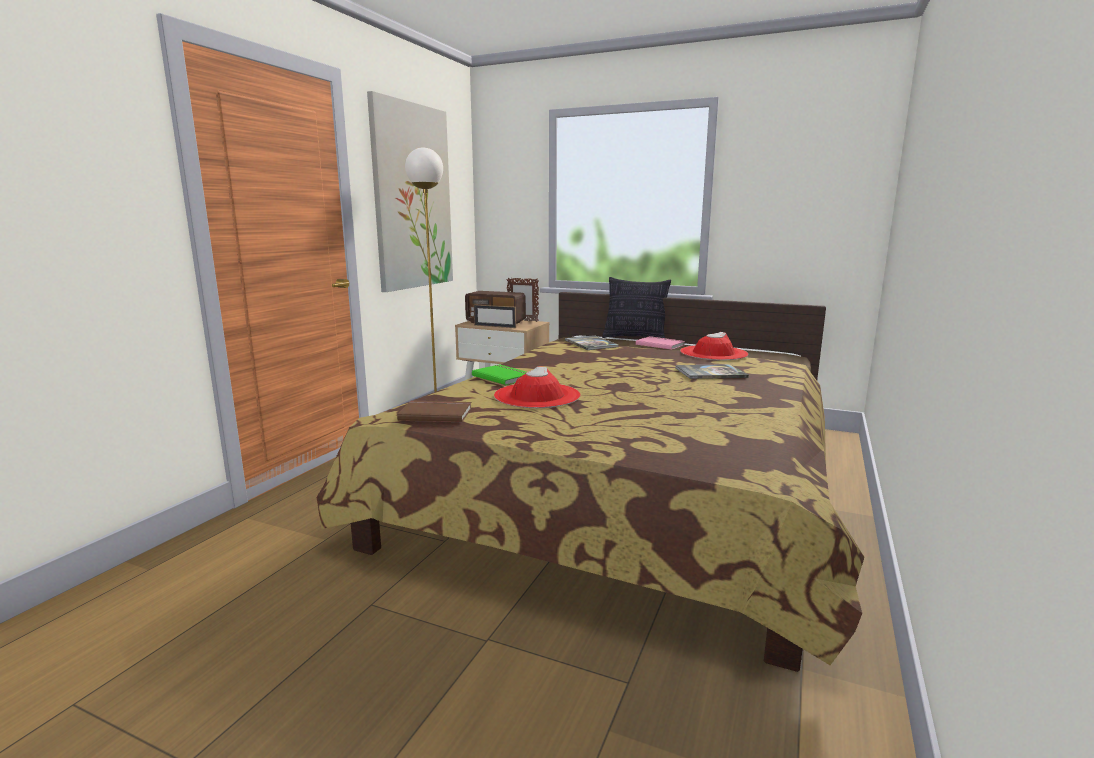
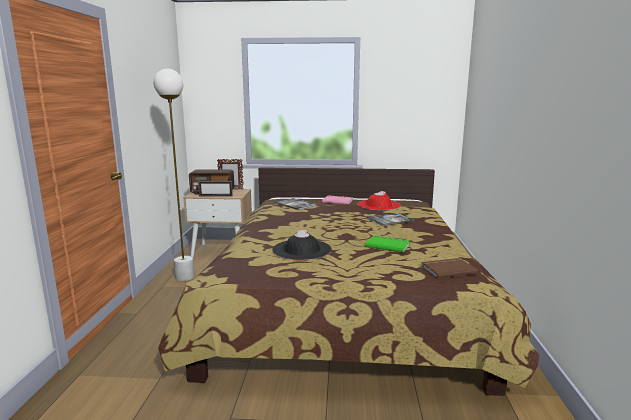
camera: 20 degrees left, 0 degrees up
(412, 197) = (150, 103): picture -> none
(435, 413) = (247, 273): brown book -> brown book (447, 269)
(503, 377) = (263, 237): green book -> green book (387, 245)
(537, 396) = (302, 250): red hat -> black hat
(635, 338) = (315, 197): pillow -> none

